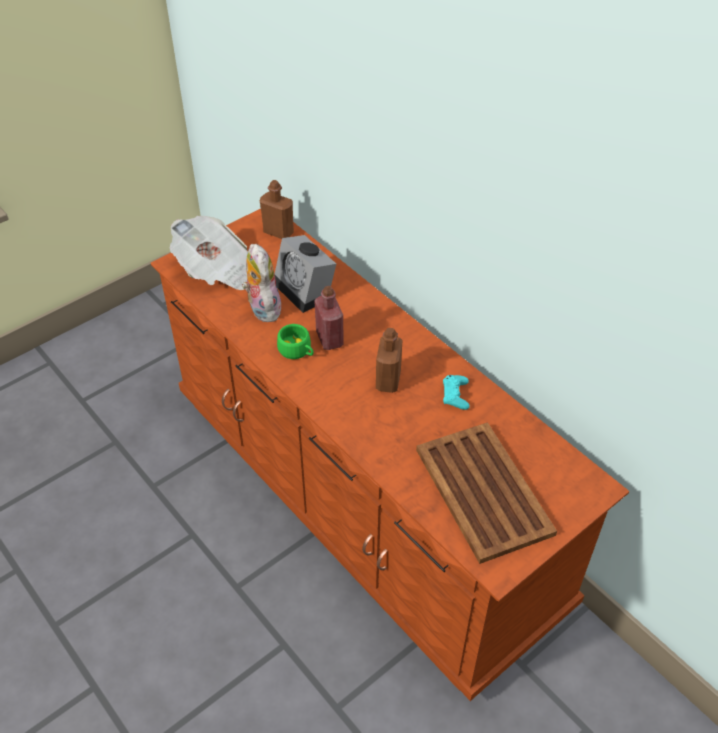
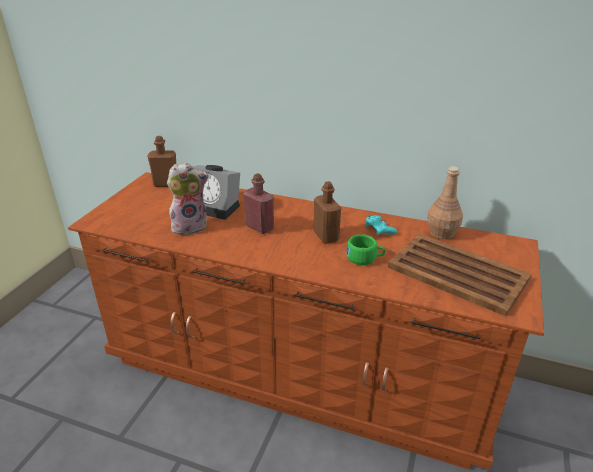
camera: 30 degrees left, 15 degrees down
(216, 270) = (132, 216): newspaper -> none
(262, 308) = (190, 226): plush toy -> plush toy turned 120 degrees clockwise
(297, 351) = (241, 241): green cup -> green cup (365, 258)
(522, 431) = (442, 233): none -> brown bottle

